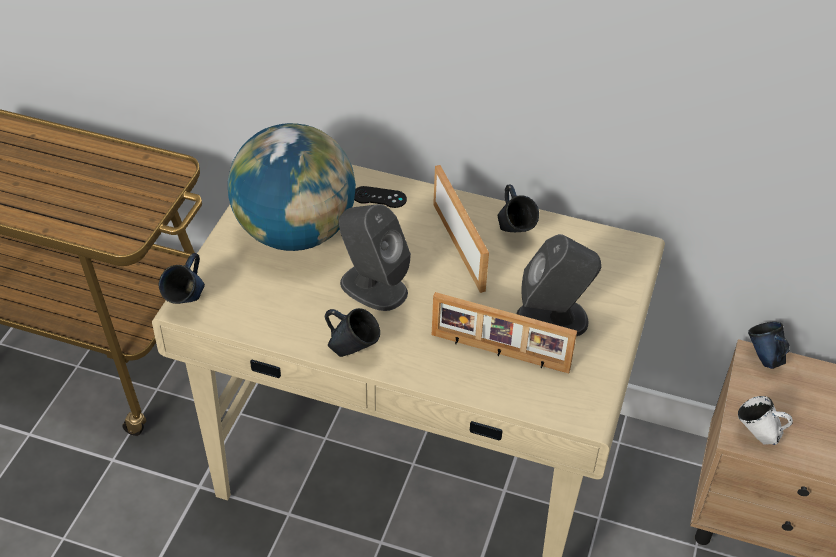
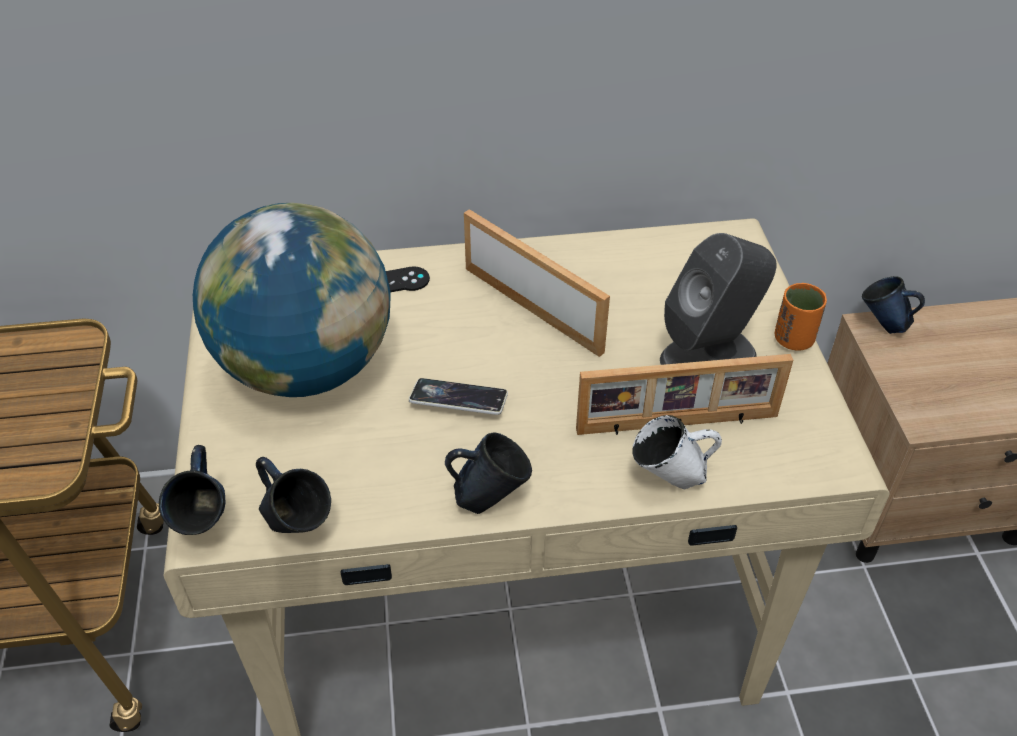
camera: 25 degrees left, 0 degrees up
(373, 287) = (458, 401): grey speaker -> phone
(514, 233) = (587, 269): blue mug -> blue mug (296, 528)
(620, 330) = (793, 339): none -> orange cup
(757, 436) = (939, 413): white mug -> white mug (670, 480)

